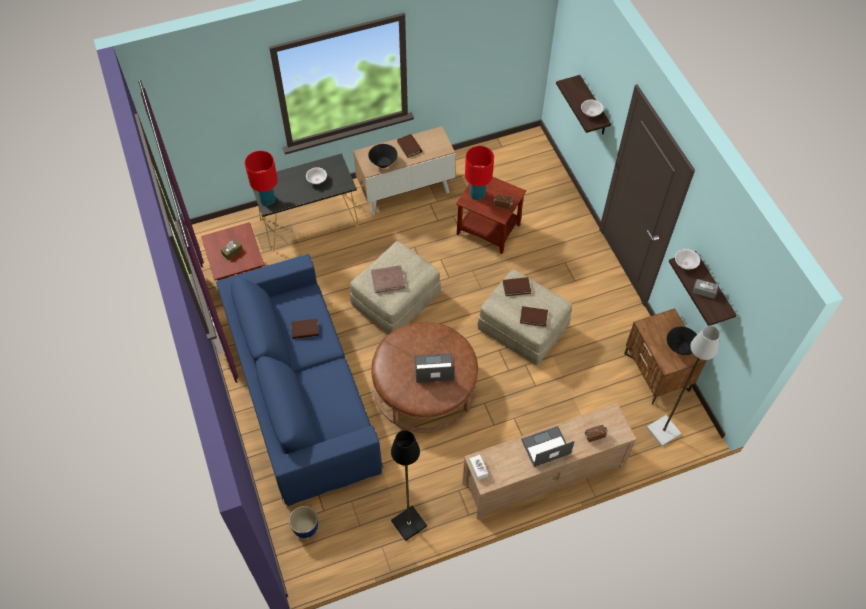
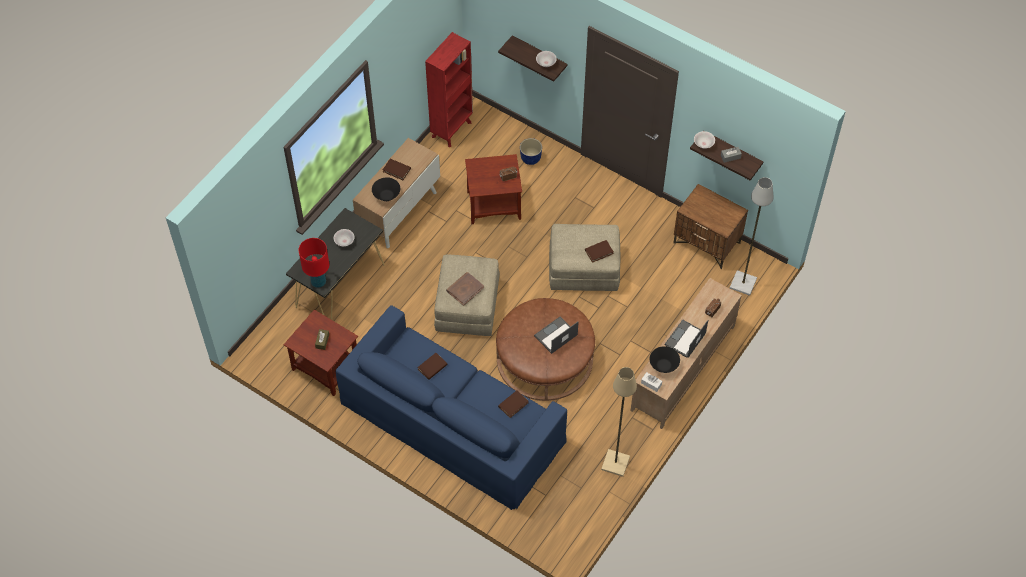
camera: 35 degrees left, 0 degrees up
(305, 527) = (542, 515): planter -> planter (530, 159)
(409, 524) = (616, 464): black floor lamp -> beige floor lamp
(477, 195) = (481, 180): red table lamp -> none
(504, 149) = (452, 129): none -> red bookcase
(516, 287) = (568, 236): brown book -> brown book (513, 404)
(680, 347) = (723, 210): black bowl -> black bowl (663, 365)

